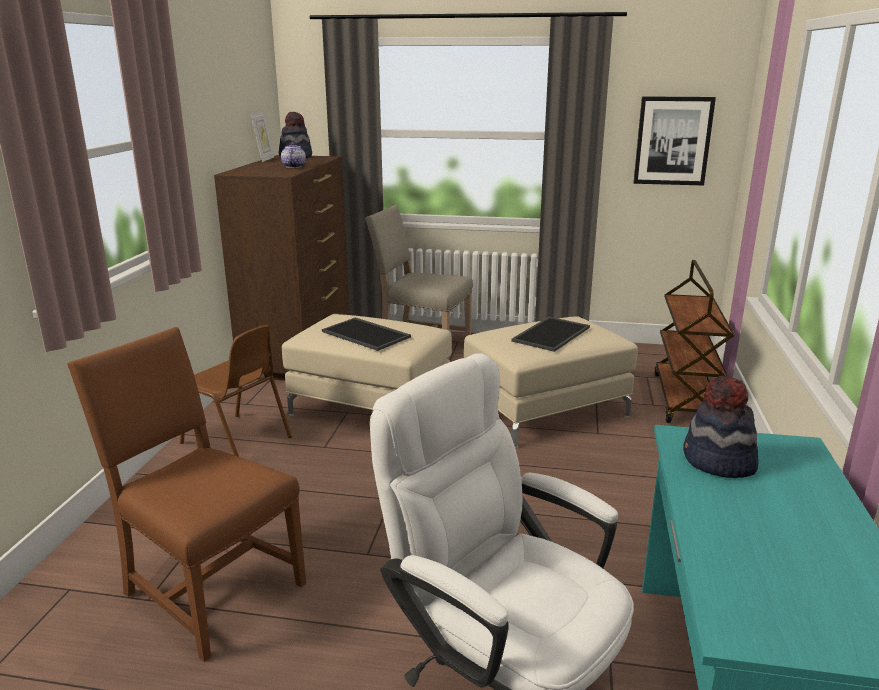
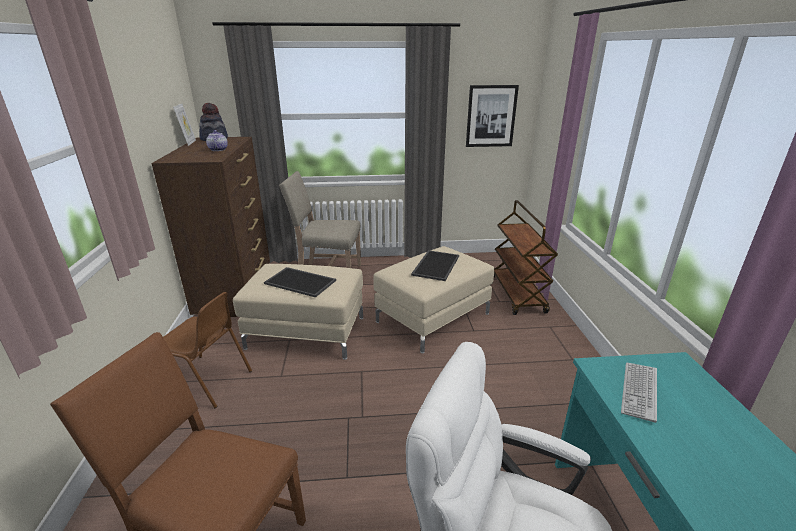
camera: 15 degrees left, 5 degrees up
(718, 462) = (639, 391): hat -> keyboard

